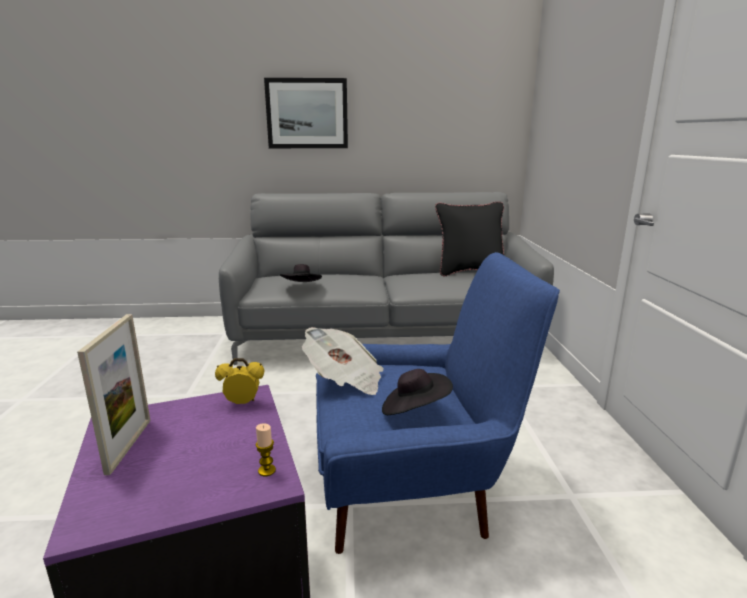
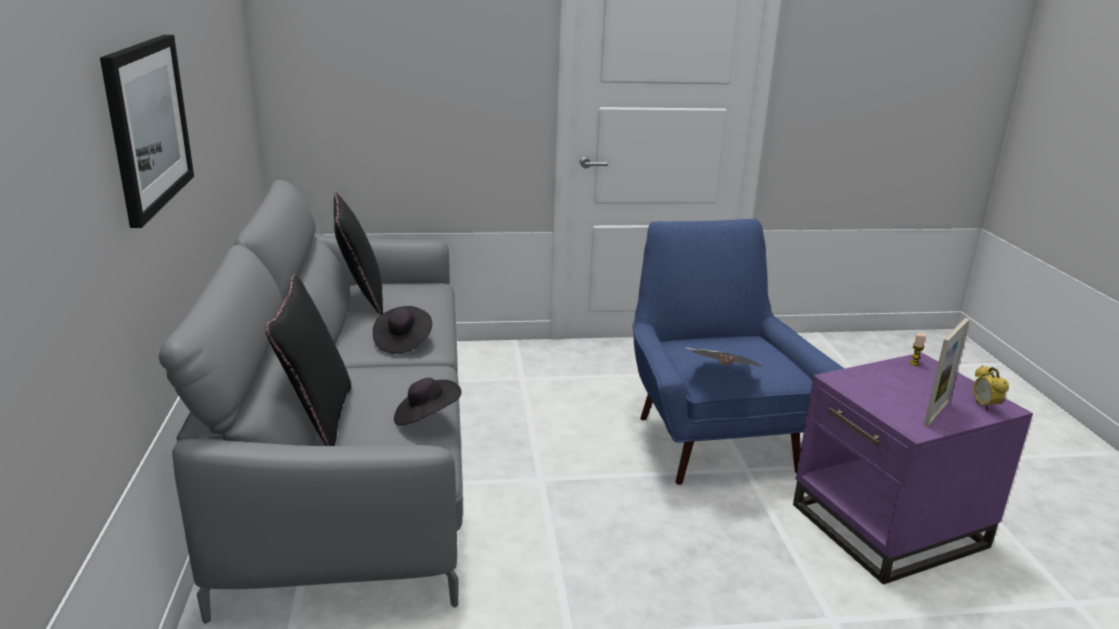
camera: 95 degrees left, 5 degrees up
(129, 445) = (936, 413): picture frame -> picture frame turned 135 degrees clockwise
(243, 403) = (851, 380): alarm clock -> alarm clock (984, 406)
(313, 272) = (318, 418): none -> black pillow
(414, 410) = (758, 348): black hat -> black hat (402, 342)

